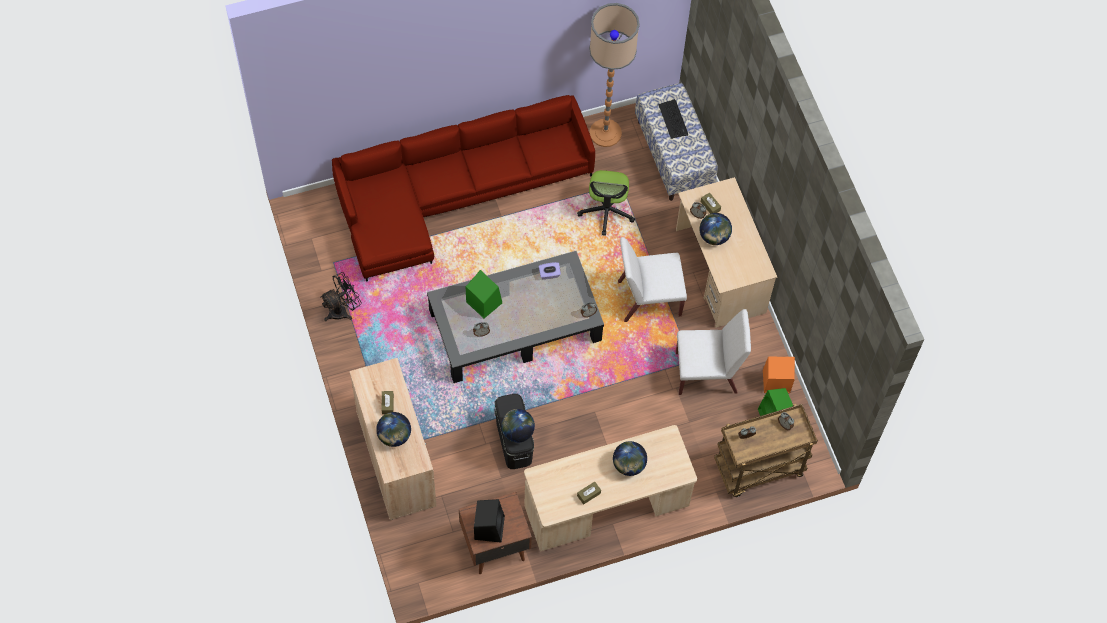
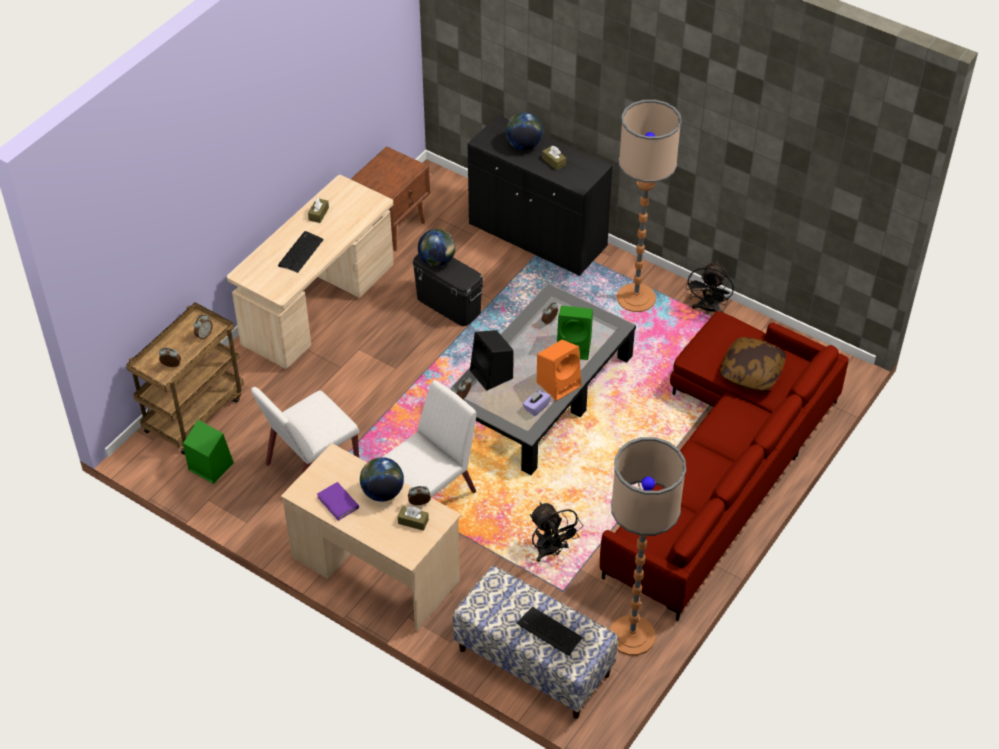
camera: 145 degrees right, 15 degrees down
(380, 353) = (636, 298): none -> floor lamp
(394, 201) = (751, 372): none -> pillow
(396, 459) = (537, 236): beige cabinet -> black cabinet
(489, 527) = (390, 168): black speaker -> black speaker (492, 375)
(606, 211) = (551, 551): office chair -> black fan
(628, 465) = (300, 252): globe -> keyboard
(745, 248) = (338, 502): none -> purple book
(775, 381) = (233, 498): orange speaker -> orange speaker (559, 383)

